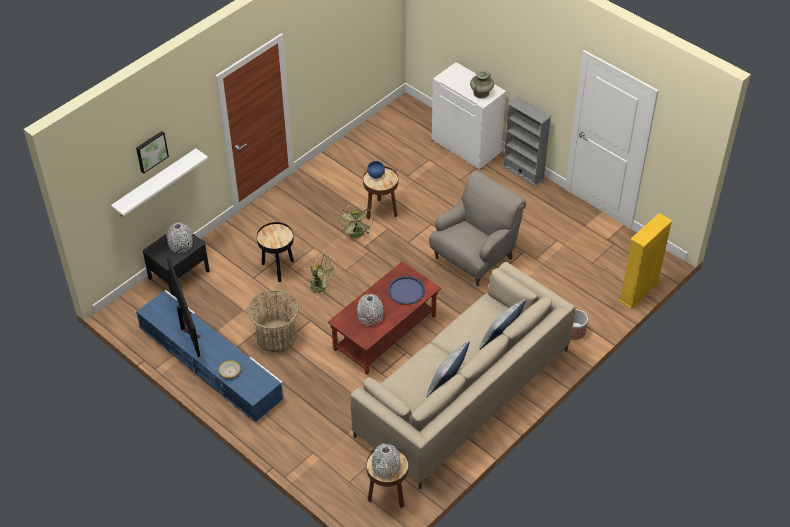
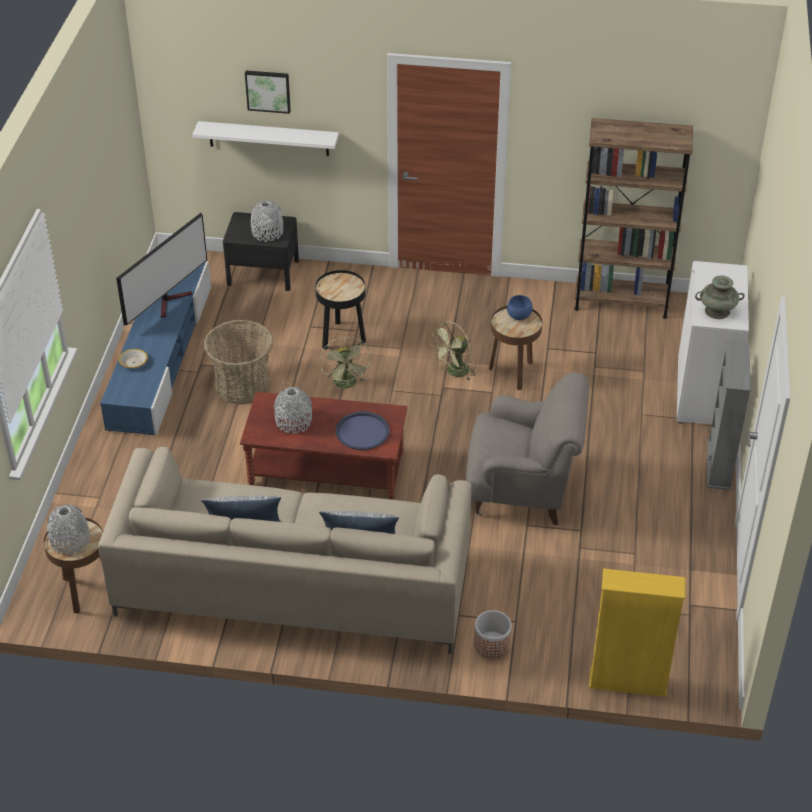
camera: 55 degrees right, 5 degrees down
(366, 135) = (621, 301): none -> brown bookcase

